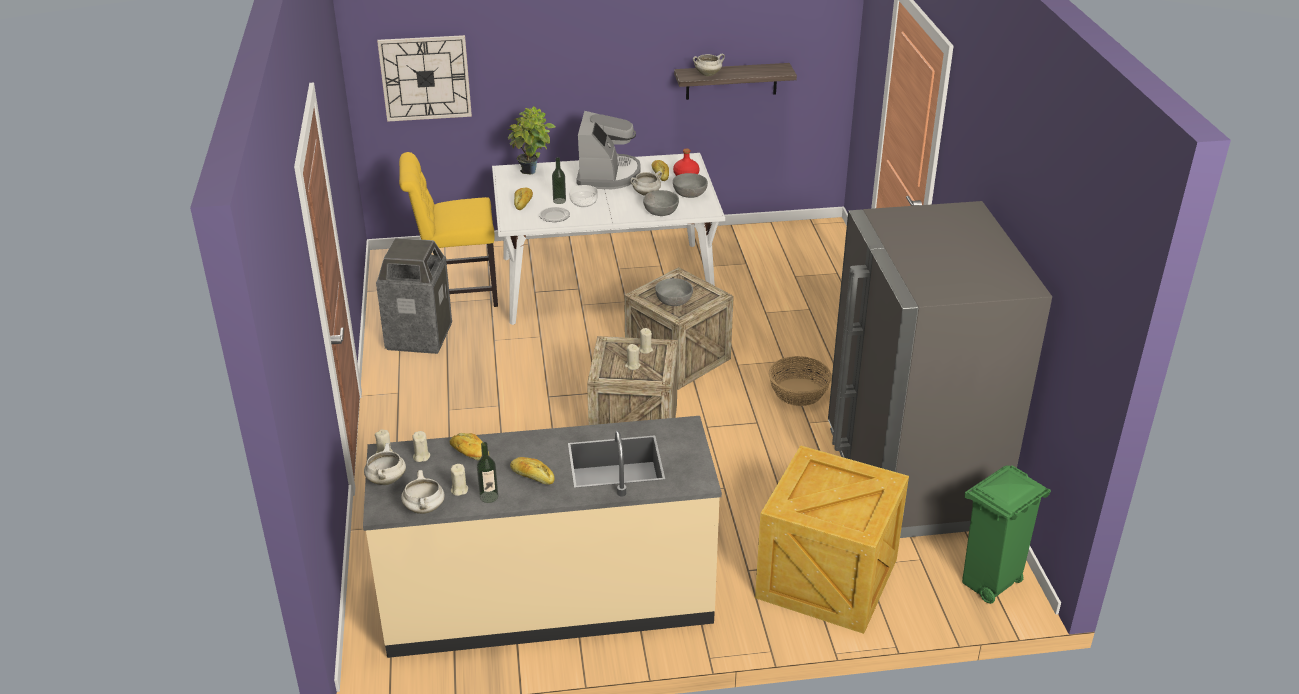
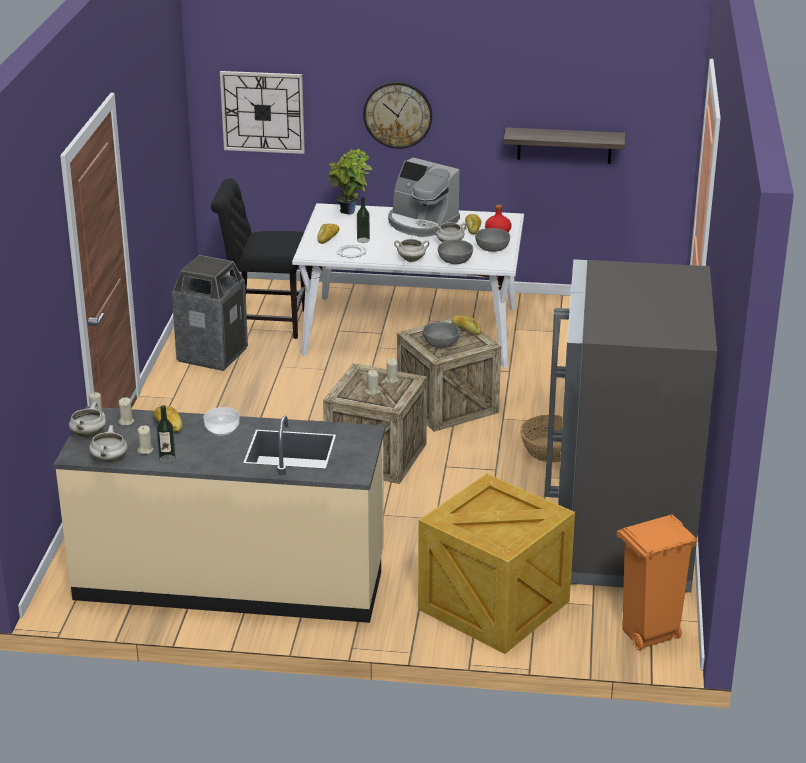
camera: 15 degrees right, 5 degrees down
(456, 293) = (263, 322): yellow chair -> black chair
(532, 476) = (212, 449): bread -> bread (466, 330)
(565, 67) = (397, 114): none -> wall clock
(583, 202) = (385, 244): bowl -> bowl (221, 429)
(607, 175) = (421, 223): coffee machine -> coffee machine turned 105 degrees clockwise
(708, 74) = (536, 135): white cooking pot -> white cooking pot (411, 259)
(989, 584) = (648, 636): green trash can -> orange trash can

